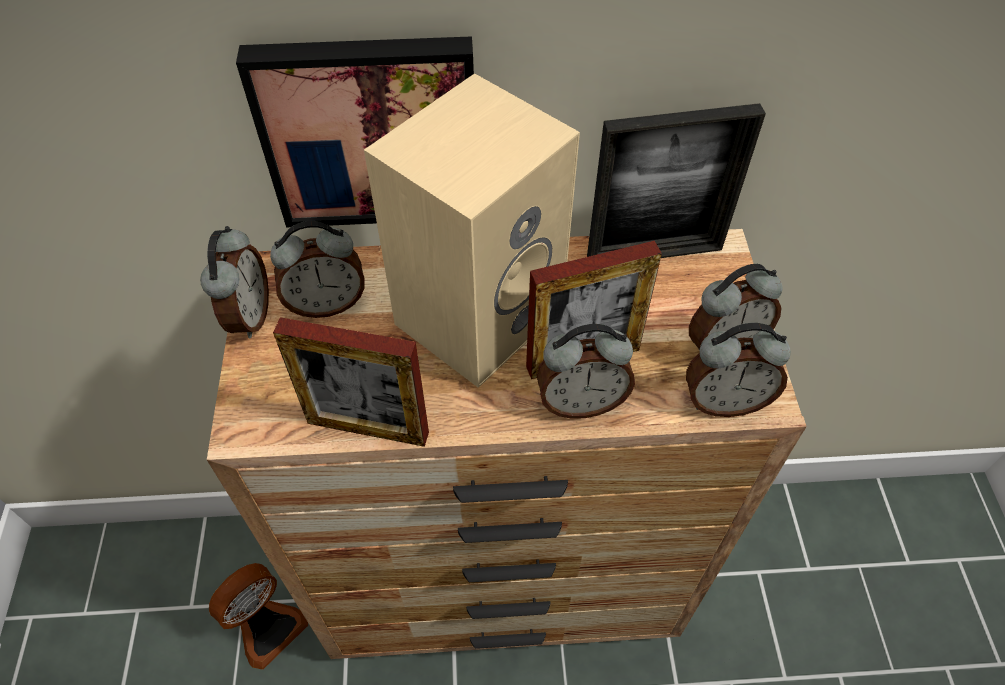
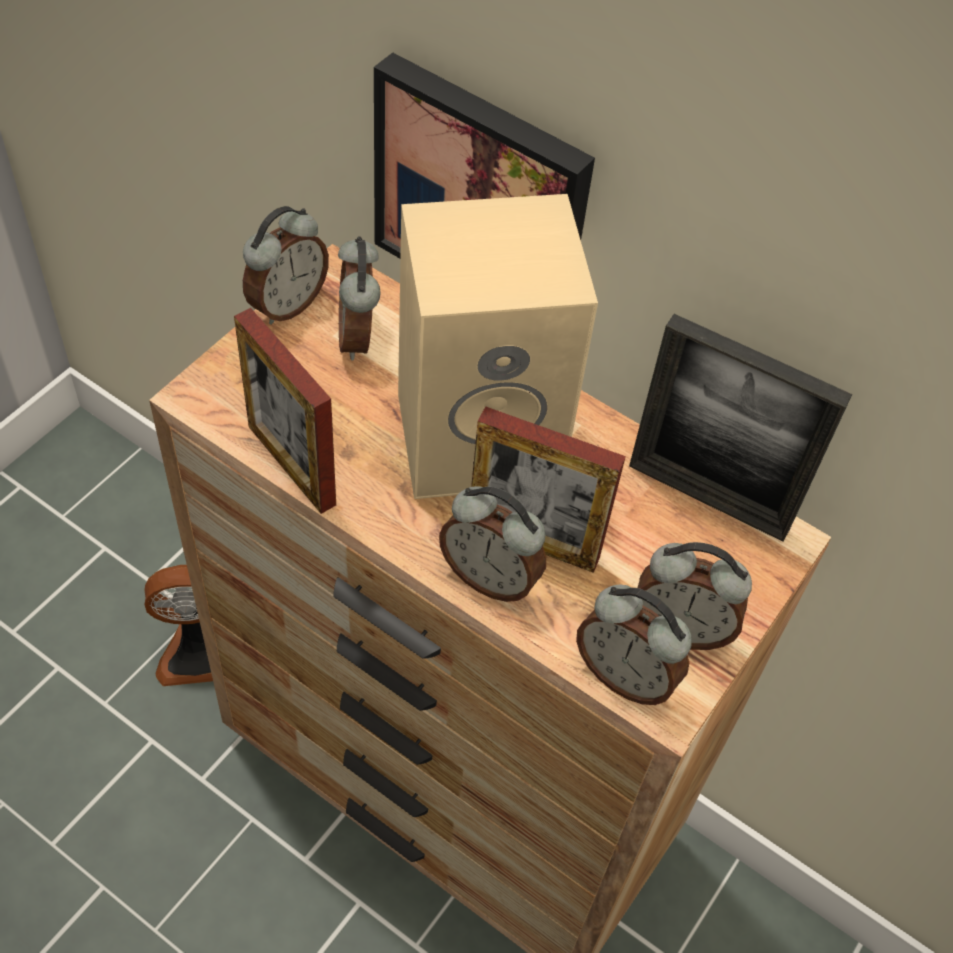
camera: 35 degrees right, 0 degrees up
(327, 304) = (359, 337): alarm clock -> alarm clock turned 60 degrees clockwise

